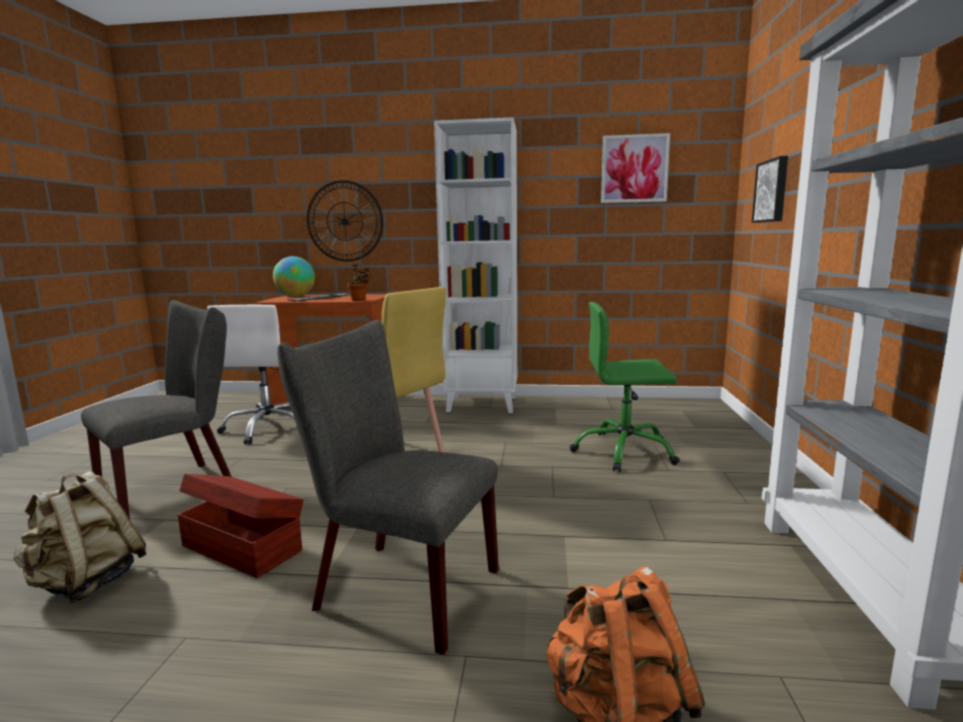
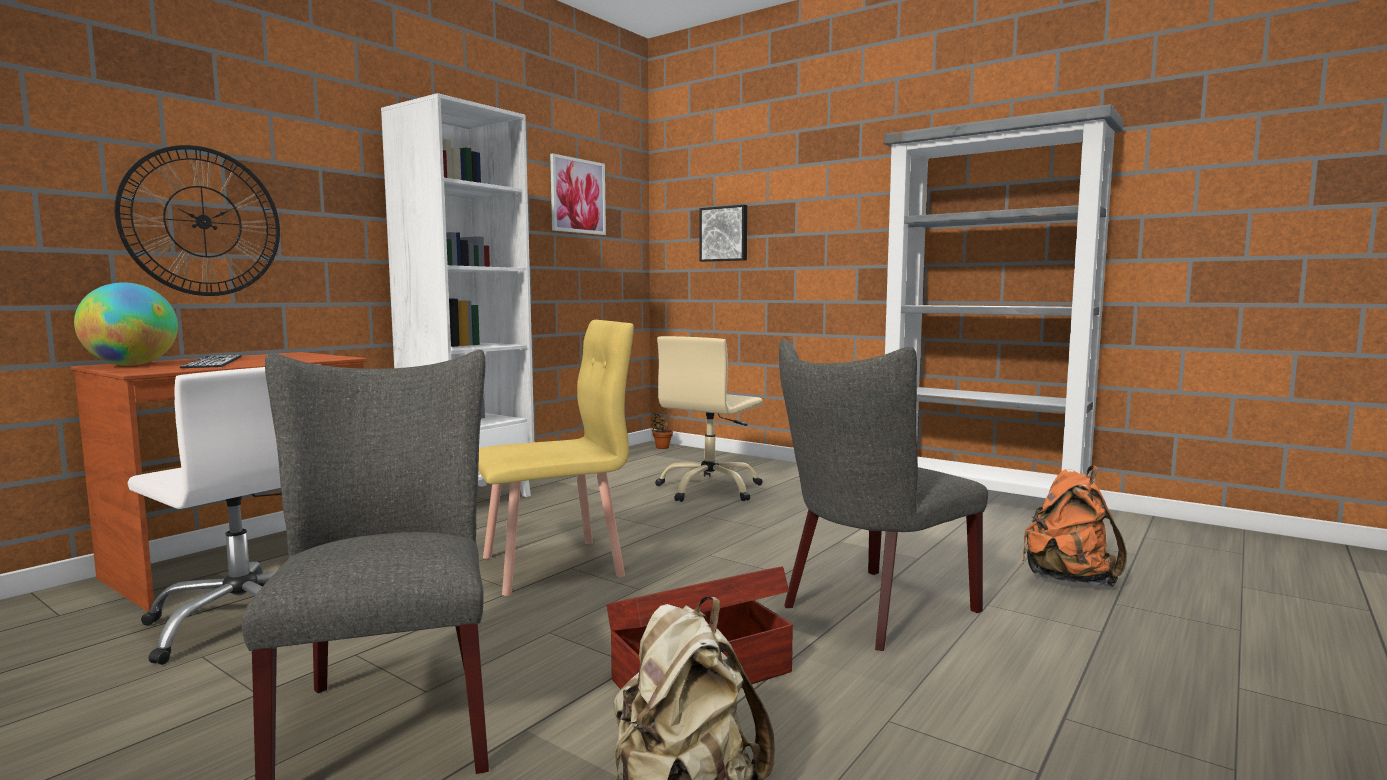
camera: 60 degrees left, 5 degrees down
(359, 300) = (327, 358): potted plant -> potted plant (661, 447)
(624, 452) = (710, 489): green office chair -> beige office chair

